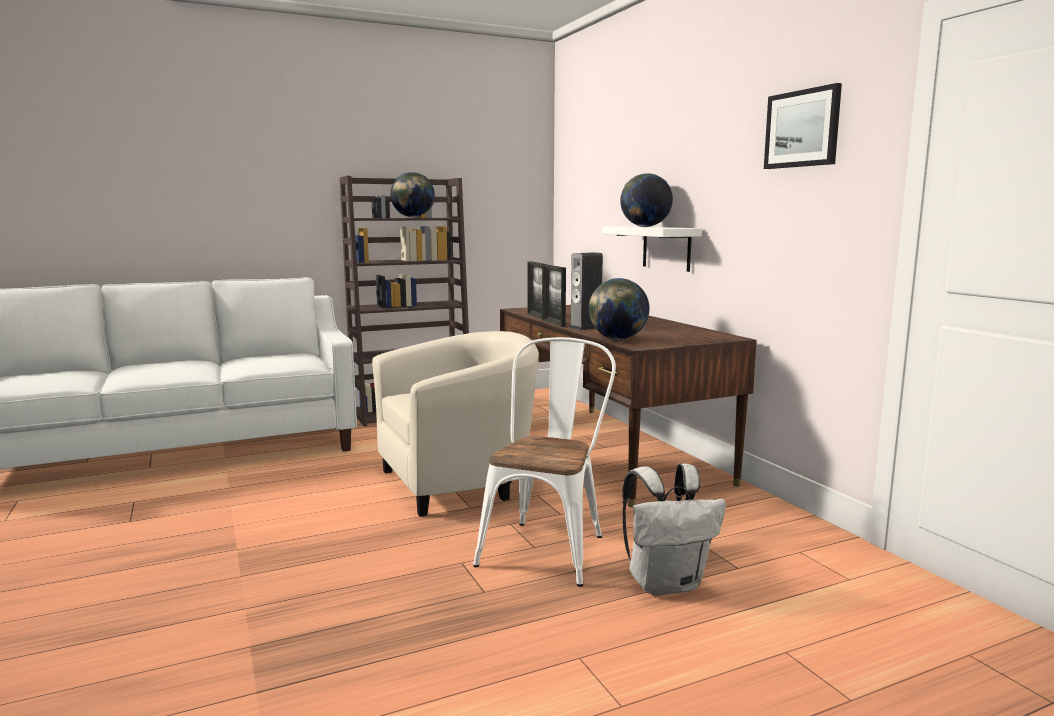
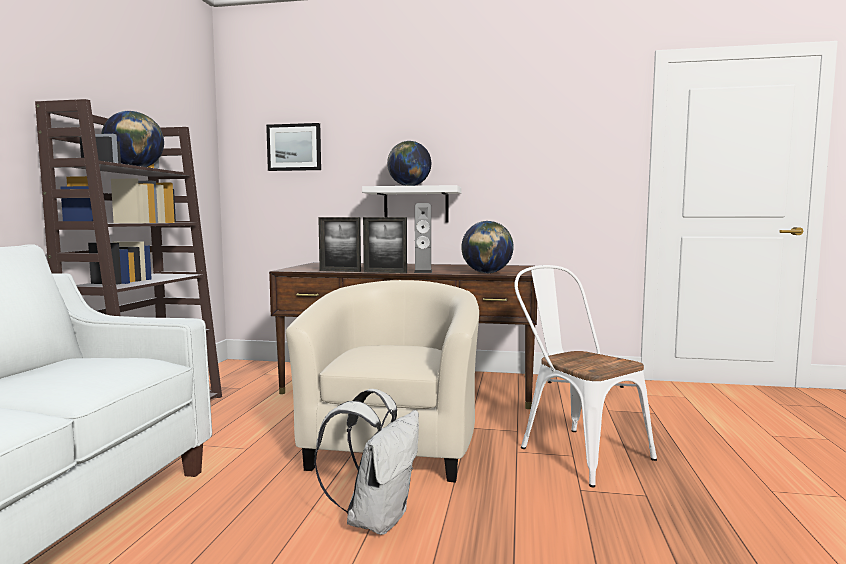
camera: 55 degrees left, 5 degrees down
(666, 583) = (666, 435): white backpack -> white backpack (376, 518)
(802, 129) = (563, 116): picture -> picture (294, 147)

